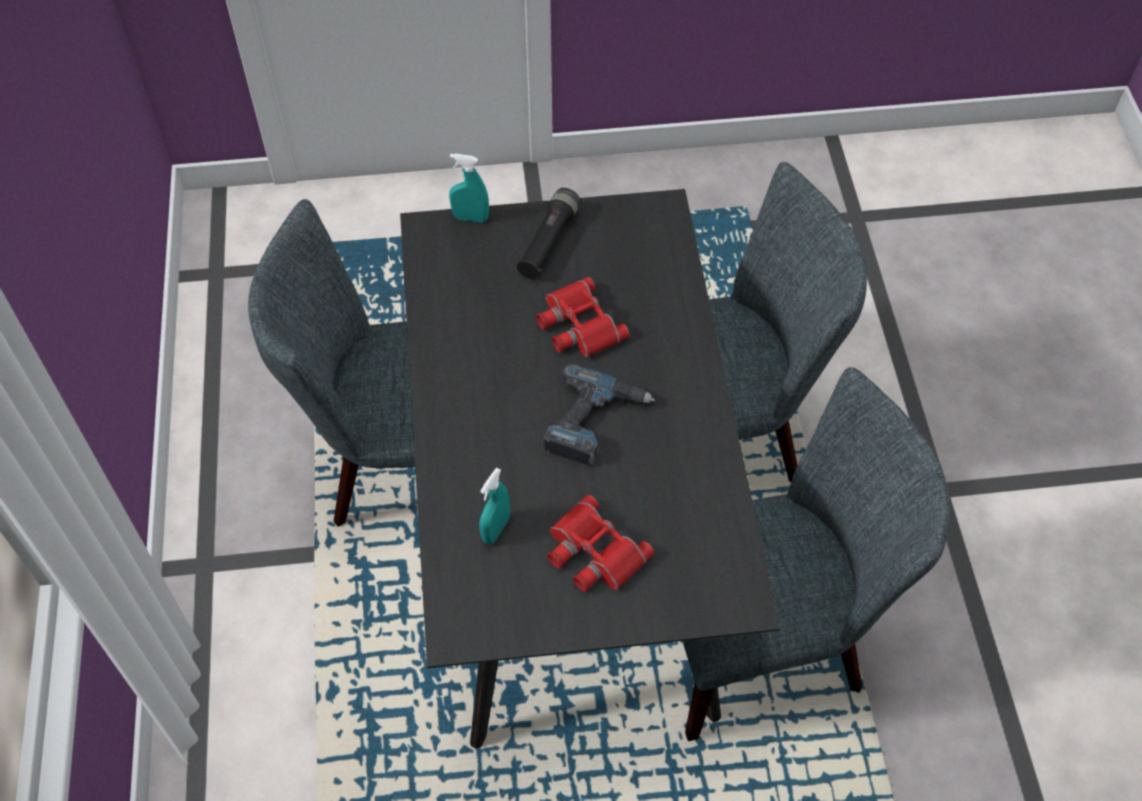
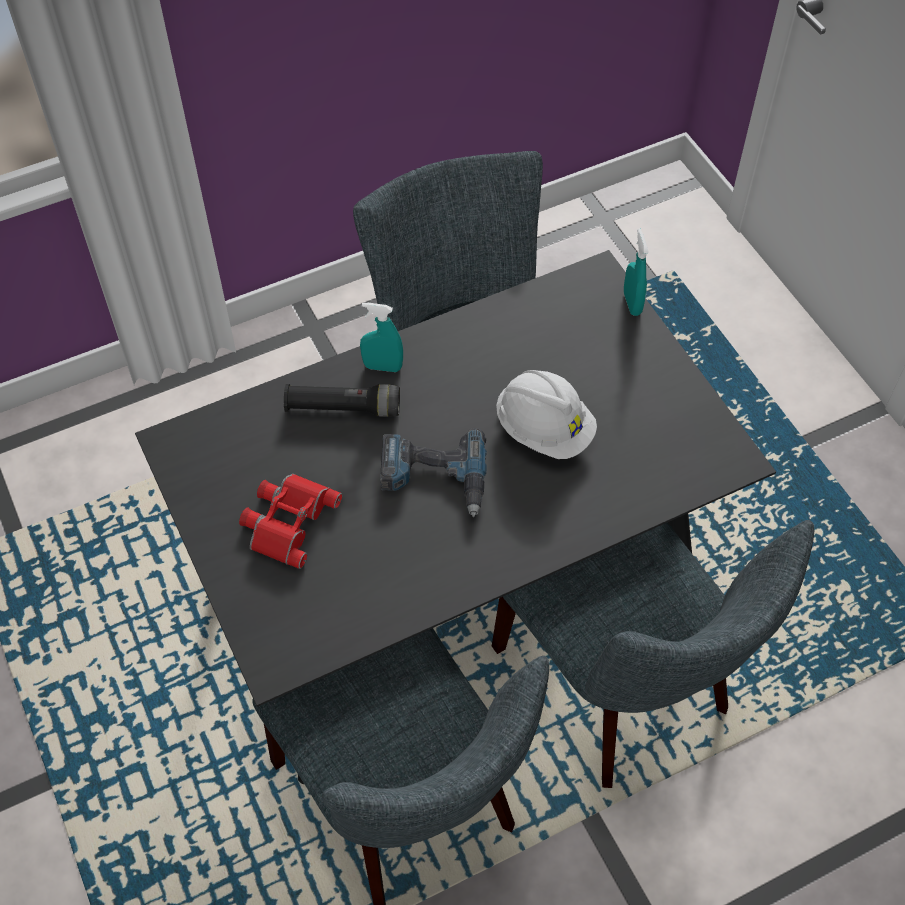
camera: 70 degrees right, 0 degrees up
(496, 529) = (285, 438): turquoise spray bottle -> turquoise spray bottle (382, 367)
(548, 242) = (635, 374): black flashlight -> black flashlight (343, 408)
(577, 325) = (544, 430): red binoculars -> white hard hat

